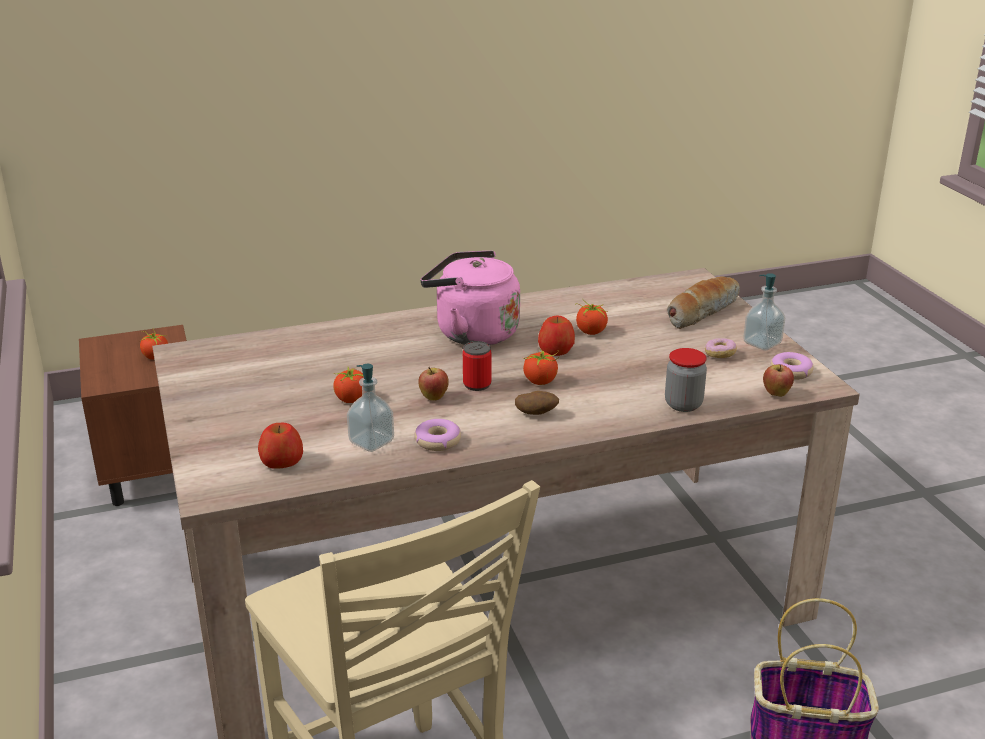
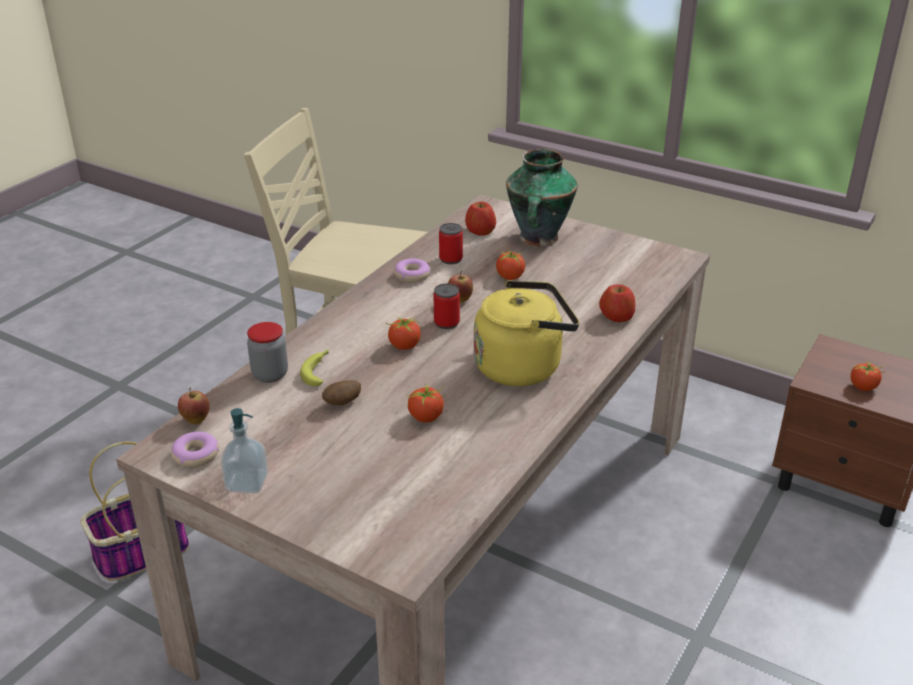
camera: 140 degrees right, 5 degrees up
(249, 425) = (538, 238): none -> vase
(371, 442) = (451, 259): soap dispenser -> can
(472, 333) = (522, 366): pink kettle -> yellow kettle
(536, 414) = (373, 319): potato -> potato (342, 403)
(556, 350) = (430, 381): apple -> apple (616, 316)
(637, 391) = (318, 371): none -> banana
(702, 311) = (346, 504): bread -> none
(720, 354) = (279, 446): donut -> none

